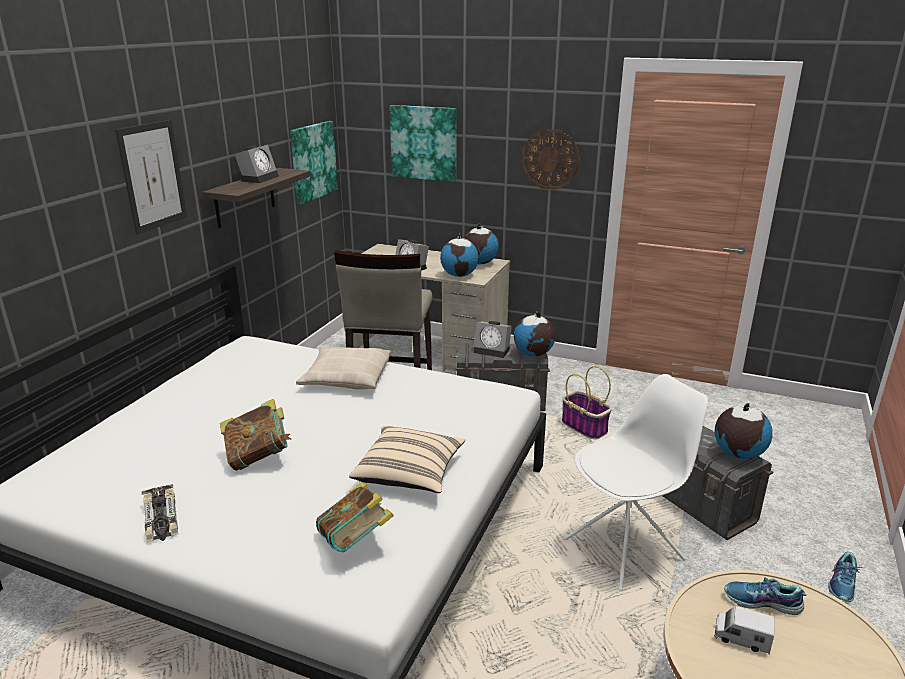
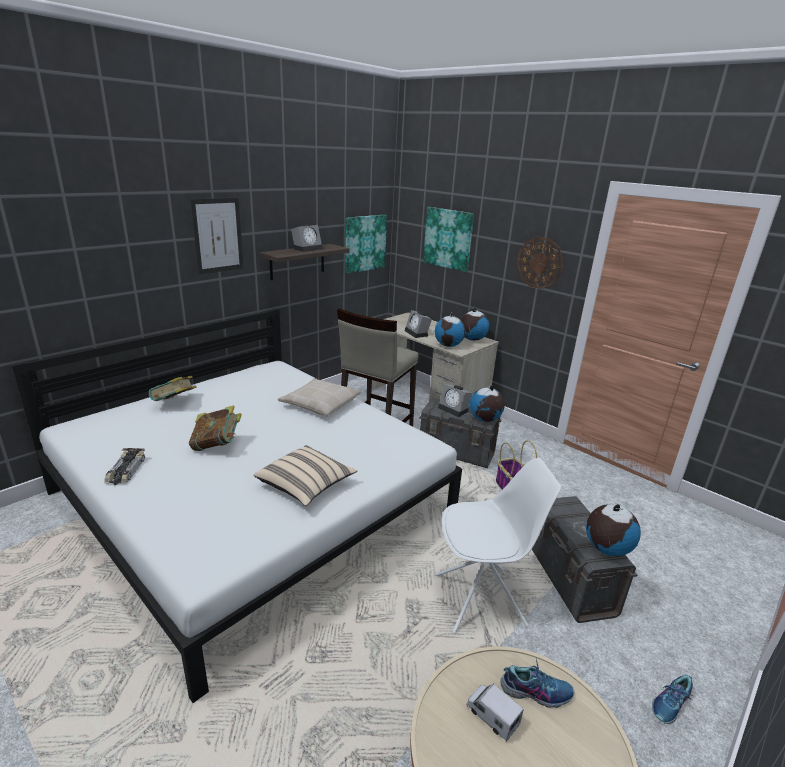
camera: 20 degrees right, 0 degrees up
(355, 542) = (227, 525): book -> book (175, 404)
(762, 602) = (535, 691): shoe -> shoe turned 150 degrees clockwise

